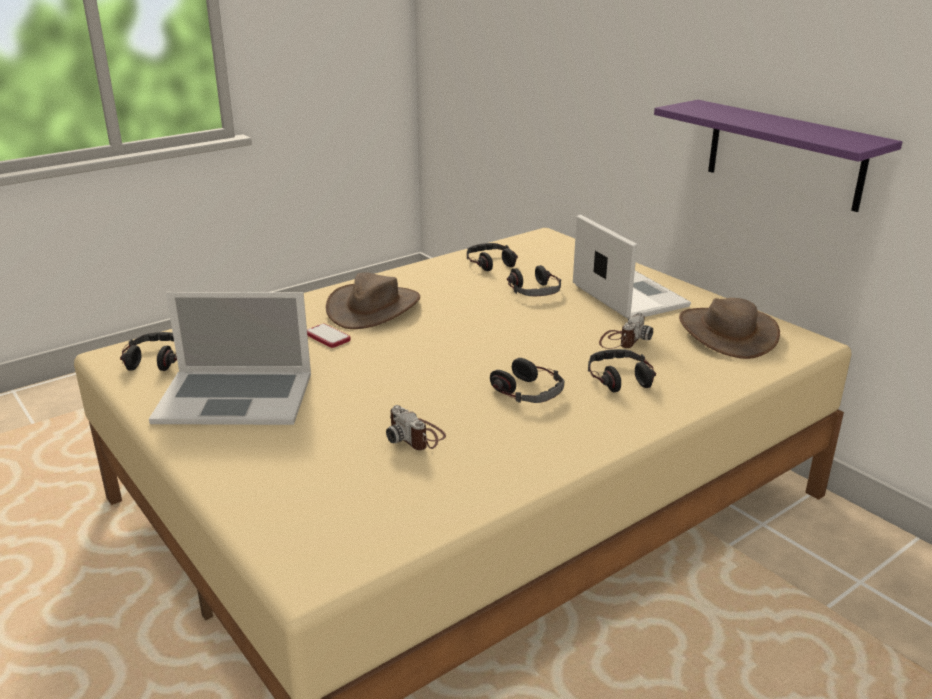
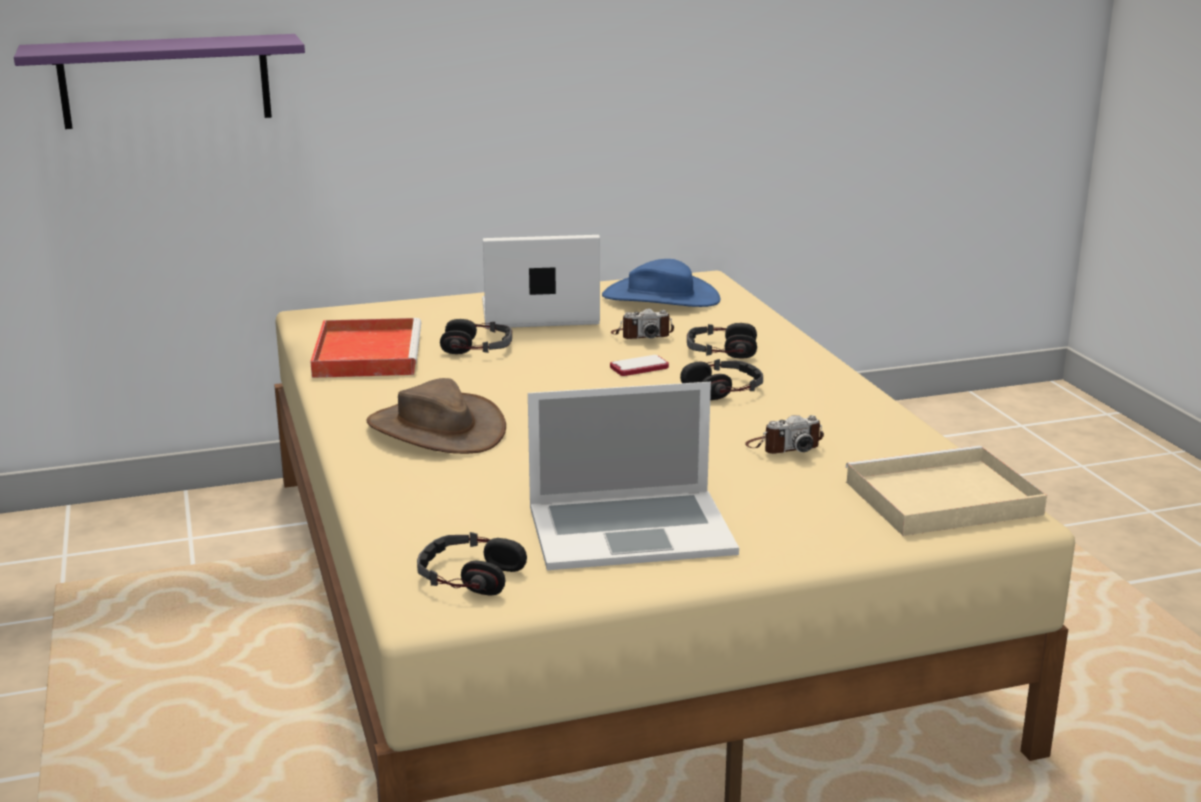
camera: 70 degrees left, 5 degrees down
(235, 397) = (630, 529): laptop -> laptop turned 60 degrees clockwise
(328, 337) = (502, 463): phone -> phone (639, 367)
(336, 529) = (939, 499): none -> beige tray
(490, 263) = (366, 353): headphones -> red tray
(622, 340) = (642, 335): camera -> camera turned 120 degrees clockwise
(727, 333) = (661, 298): brown hat -> blue hat
(784, 154) = (607, 113): purple shelf -> purple shelf (165, 81)

